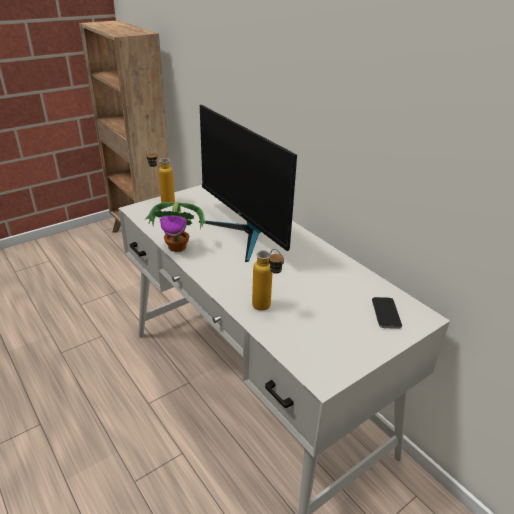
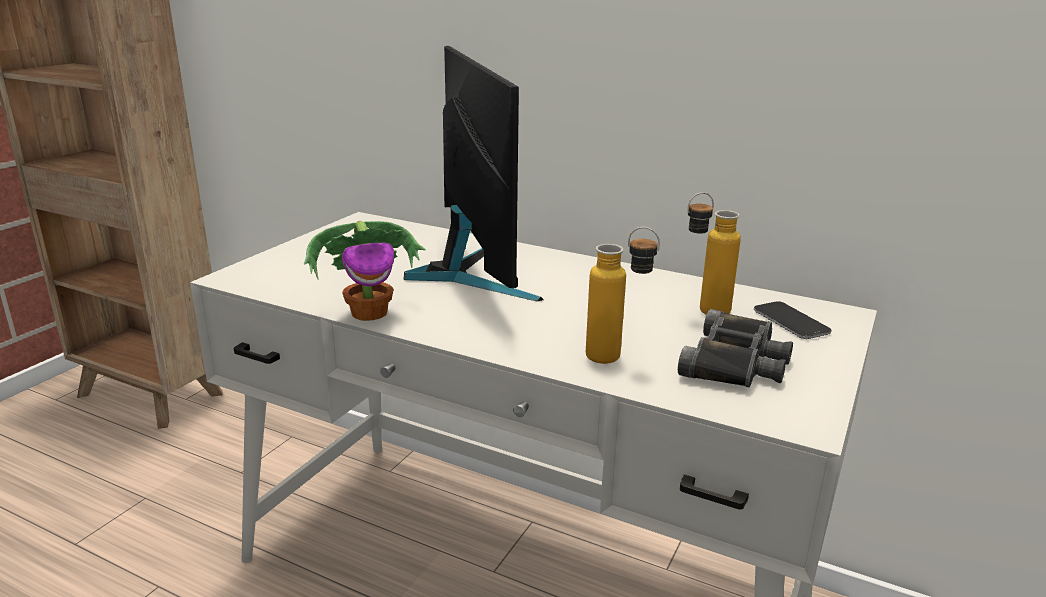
camera: 25 degrees left, 10 degrees down
(162, 202) = (274, 259): bottle -> bottle (702, 313)
(244, 233) = (470, 273): monitor -> monitor turned 135 degrees counterclockwise
(326, 330) = (736, 362): none -> black binoculars

